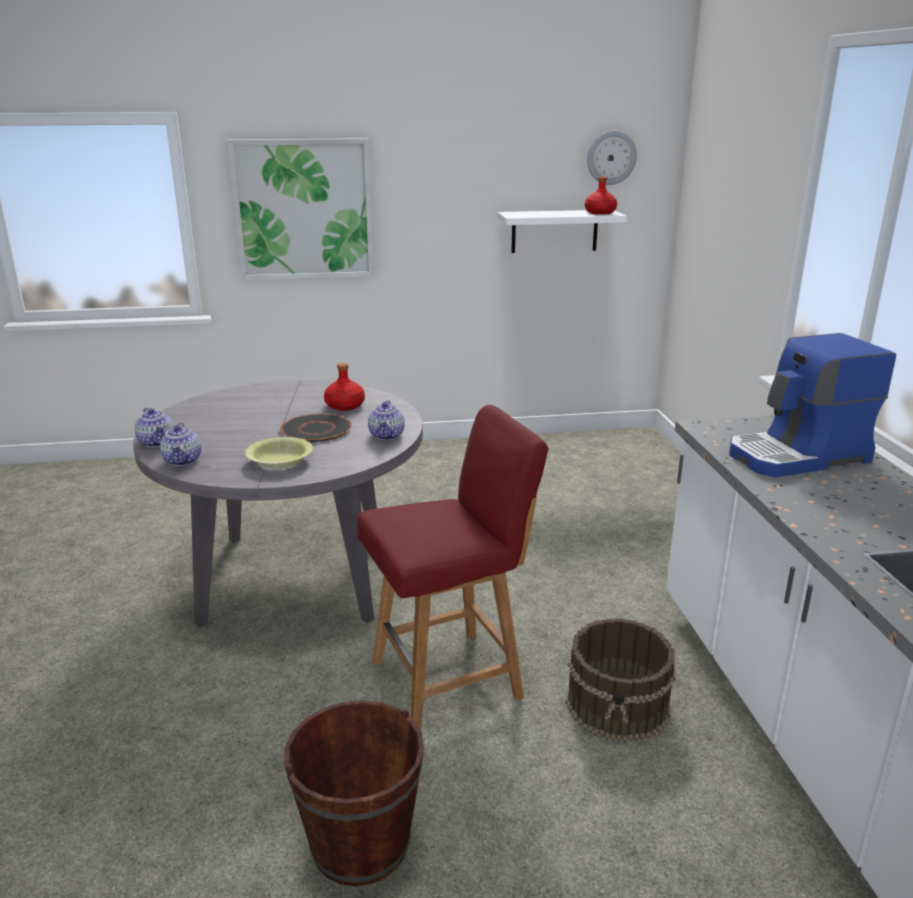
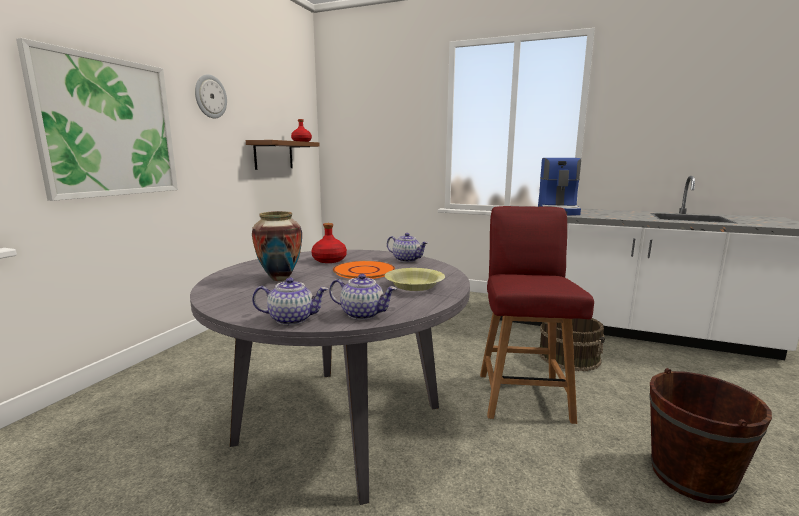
camera: 60 degrees left, 10 degrees down
(258, 408) = (280, 279): none -> vase
(317, 429) = (364, 271): black plate -> orange plate
(554, 231) = (273, 155): white shelf -> brown shelf
(611, 158) = (292, 110): wall clock -> wall clock (210, 96)

